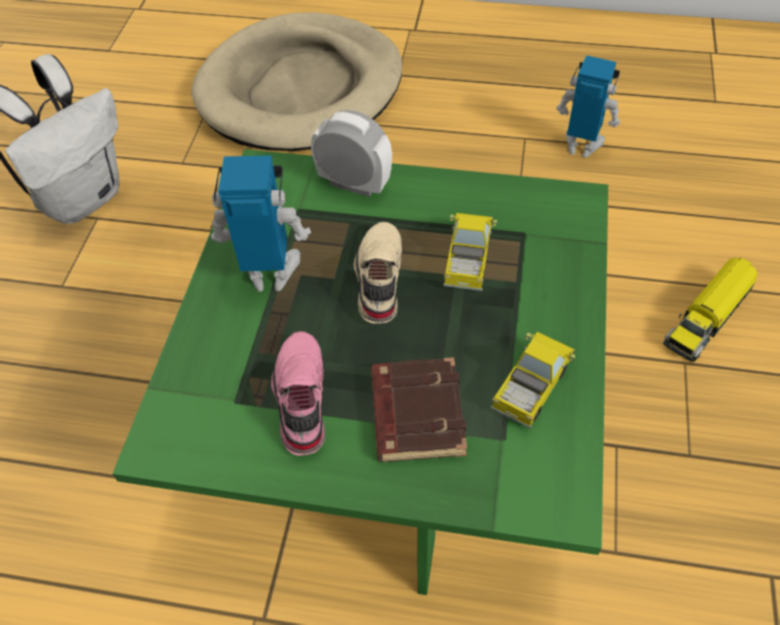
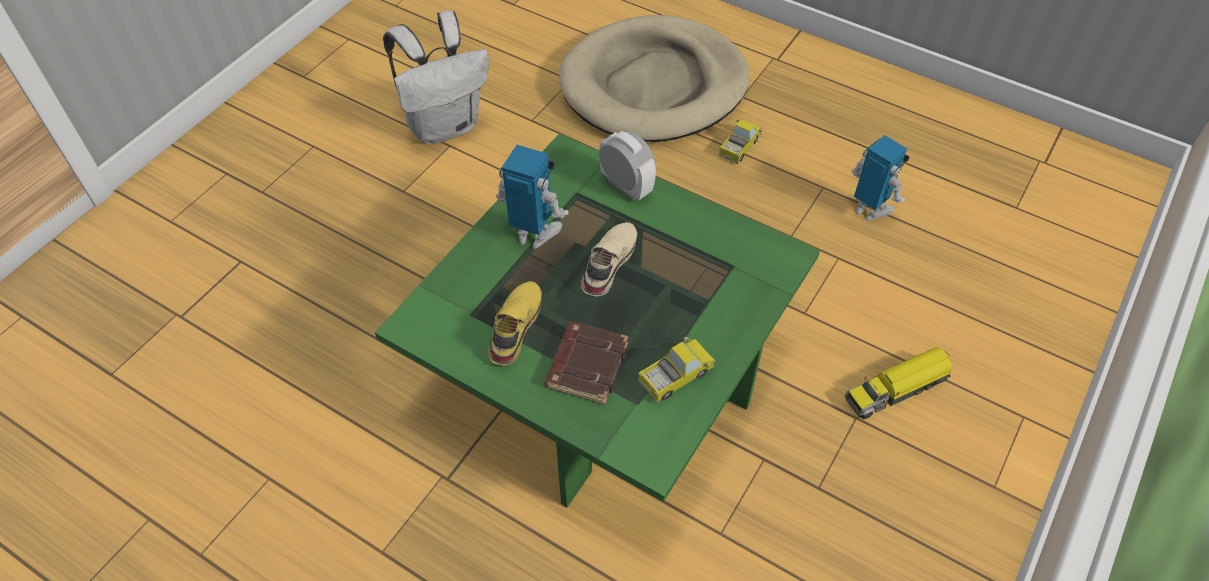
camera: 20 degrees right, 0 degrees up
(299, 398) = (514, 327): pink shoe -> yellow shoe
(468, 260) = (679, 272): toy truck -> toy truck (739, 147)

